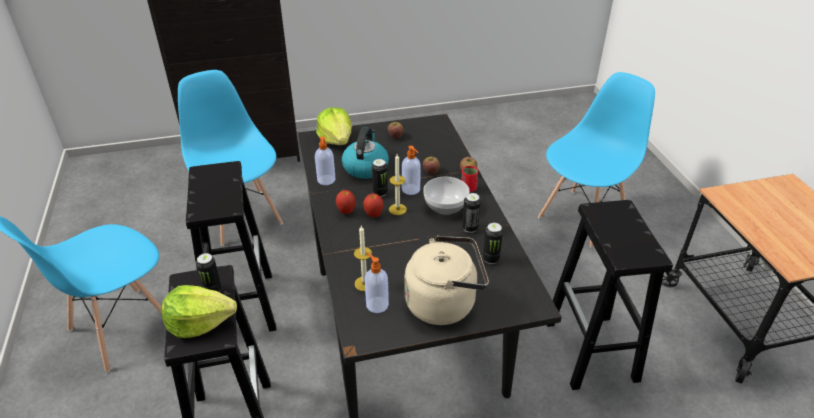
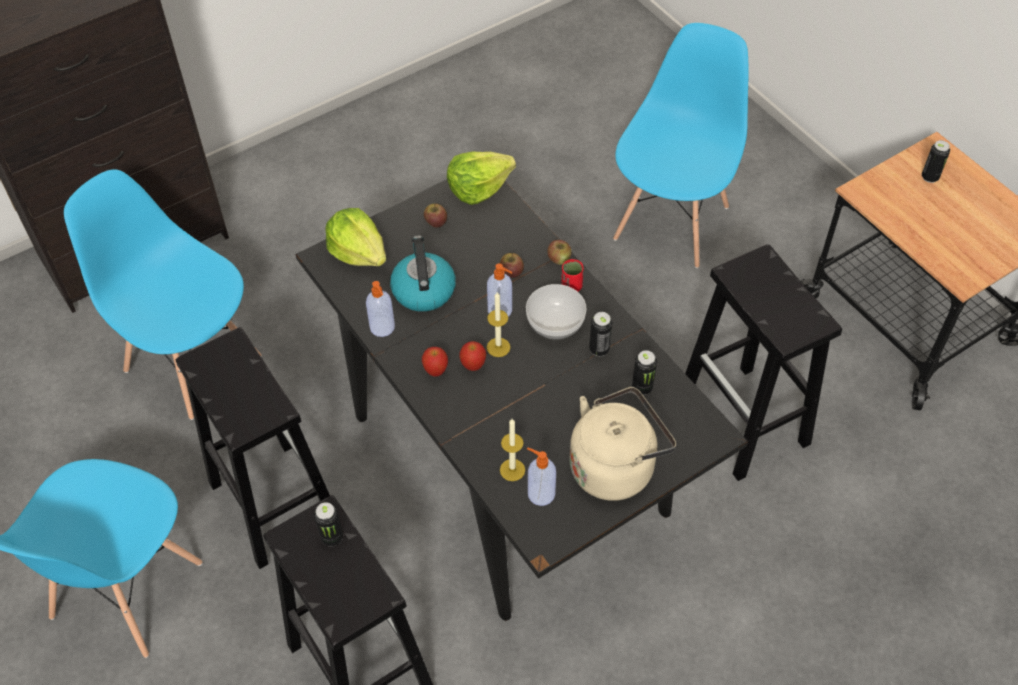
camera: 20 degrees left, 15 degrees up
(200, 322) = (344, 586): lettuce -> lettuce (478, 188)
(380, 193) = (463, 327): can -> can (930, 177)

